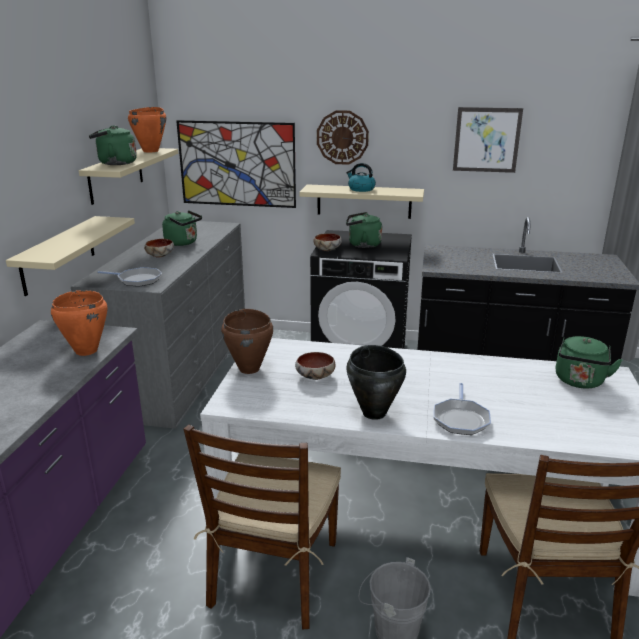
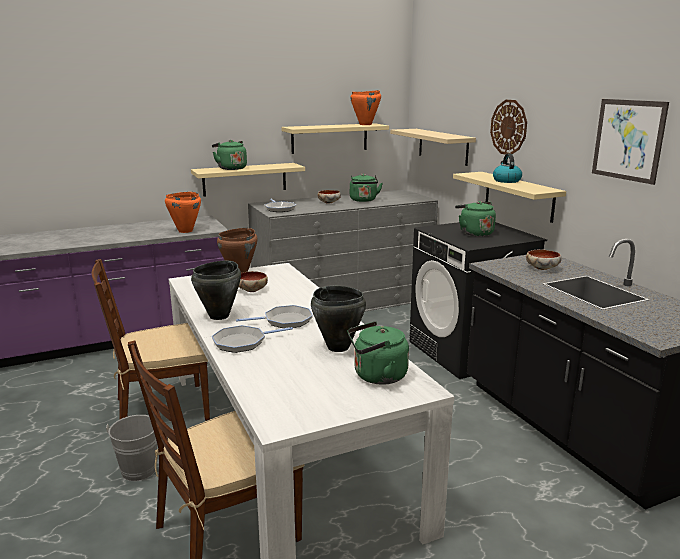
camera: 55 degrees right, 5 degrees down
(115, 163) = (312, 126): green kettle -> green kettle (231, 168)
(237, 164) = (443, 146): picture -> beige shelf
(327, 249) = (438, 228): bowl -> bowl (542, 268)
(424, 384) = (285, 321): none -> frying pan
(510, 379) = (338, 347): none -> black cooking pot

